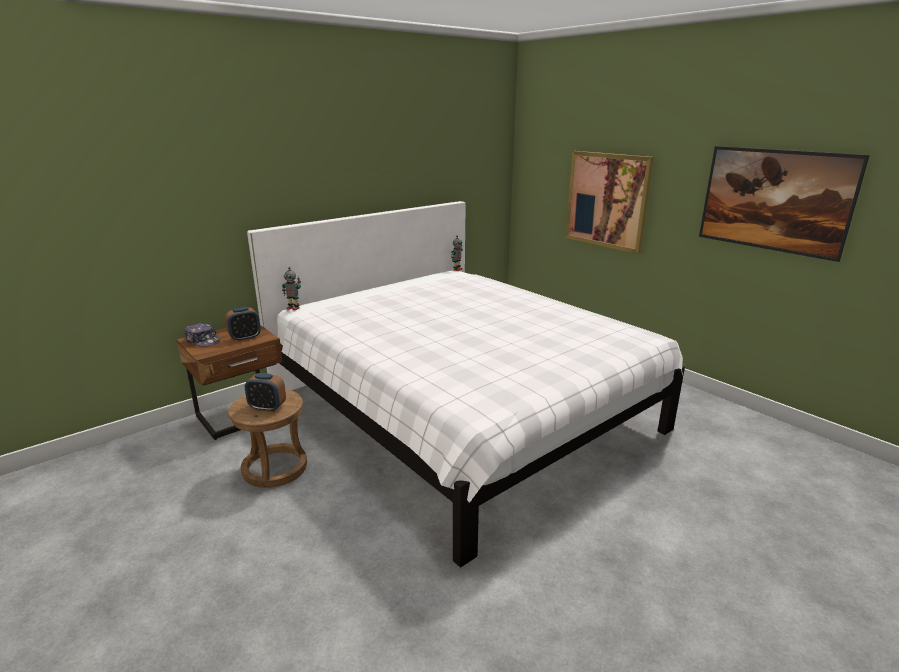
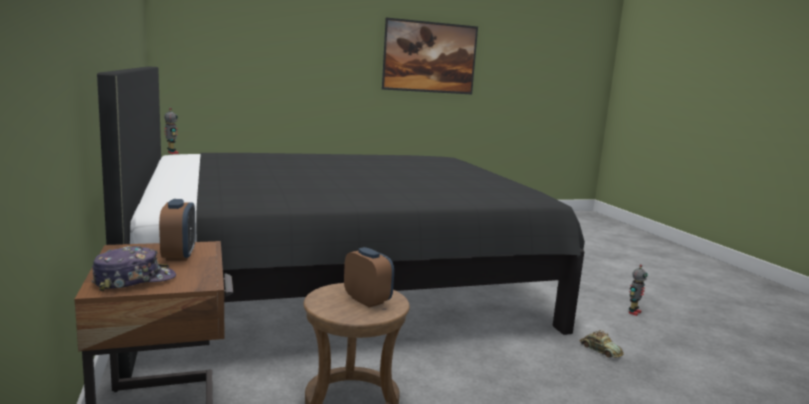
camera: 70 degrees left, 10 degrees down
(267, 407) = (367, 300): alarm clock -> alarm clock turned 75 degrees counterclockwise
(293, 308) = (155, 207): toy robot -> toy robot (633, 312)
(432, 593) = (600, 350): none -> toy car
(460, 411) = (336, 282): white bed -> black bed
(606, 200) = (289, 66): picture -> none

